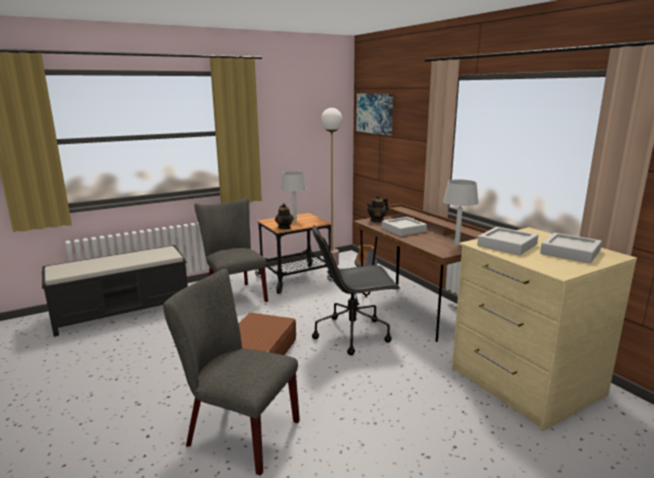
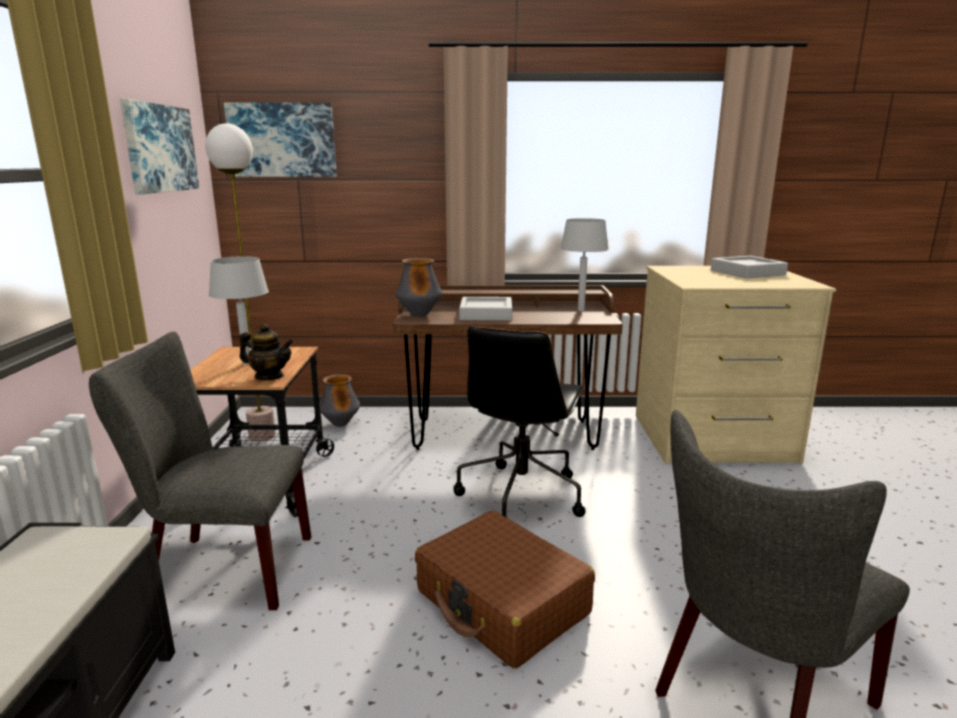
camera: 60 degrees left, 0 degrees up
(306, 119) = (159, 148): none -> picture
(377, 220) = (419, 315): teapot -> vase
(507, 245) = (709, 280): grey tray -> none

